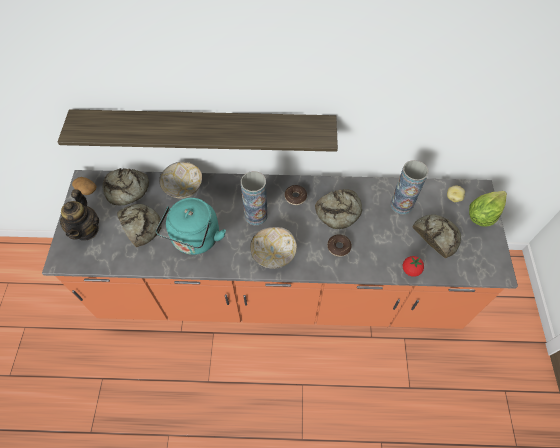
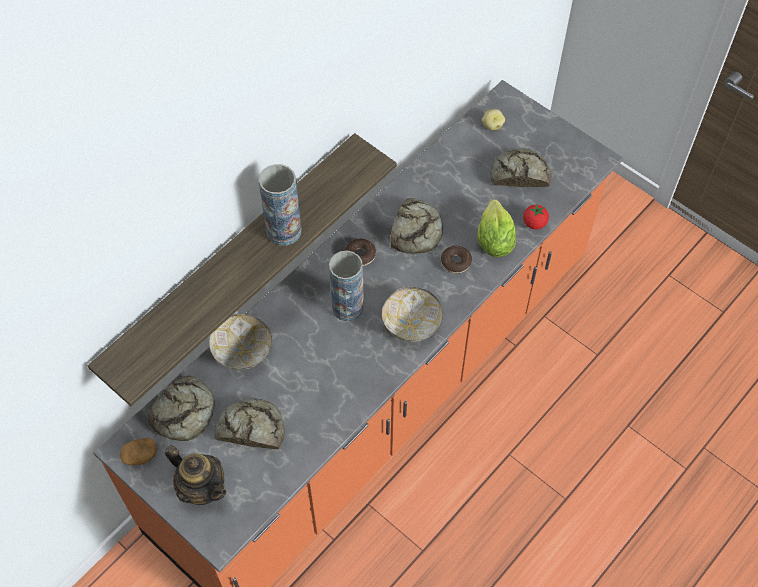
camera: 50 degrees left, 0 degrees up
(195, 240) = (323, 385): turquoise kettle -> none
(401, 204) = (459, 173): vase -> vase (284, 231)
(482, 215) = (532, 120): lettuce -> lettuce (494, 241)

